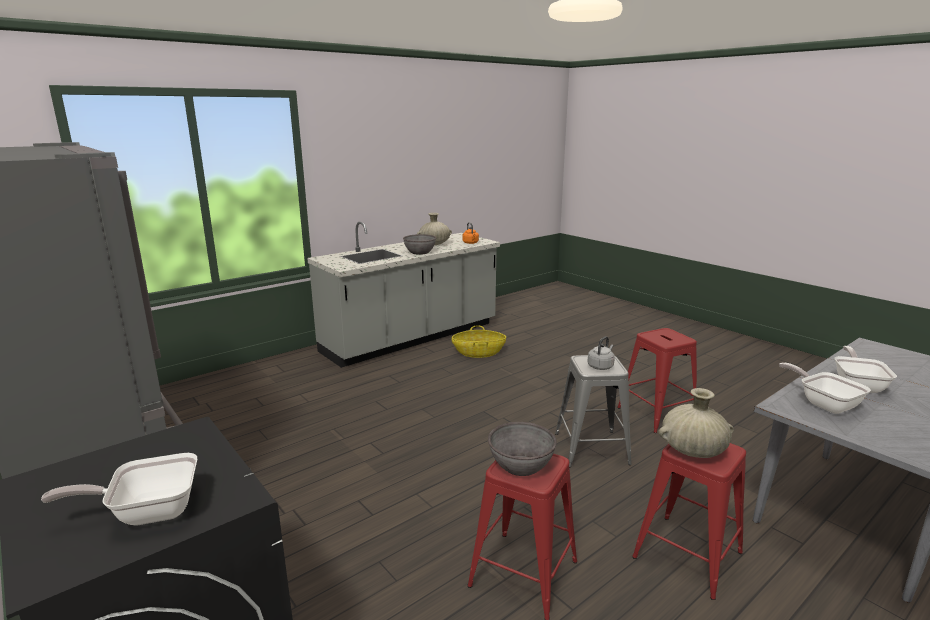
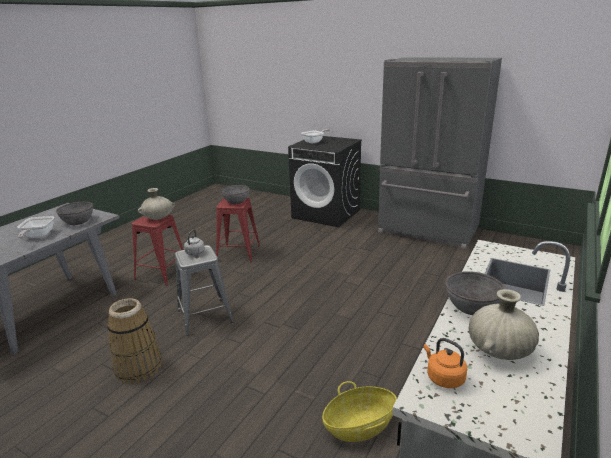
camera: 160 degrees right, 5 degrees up
(656, 414) = (138, 367): red stool -> basket
(824, 403) = (78, 221): frying pan -> grey bowl

